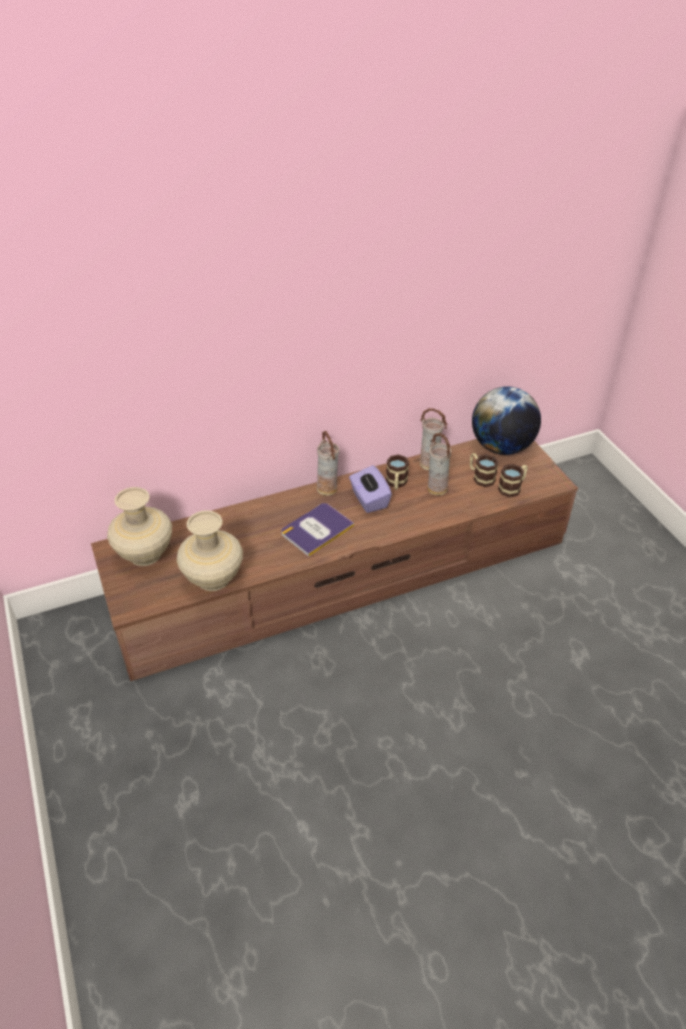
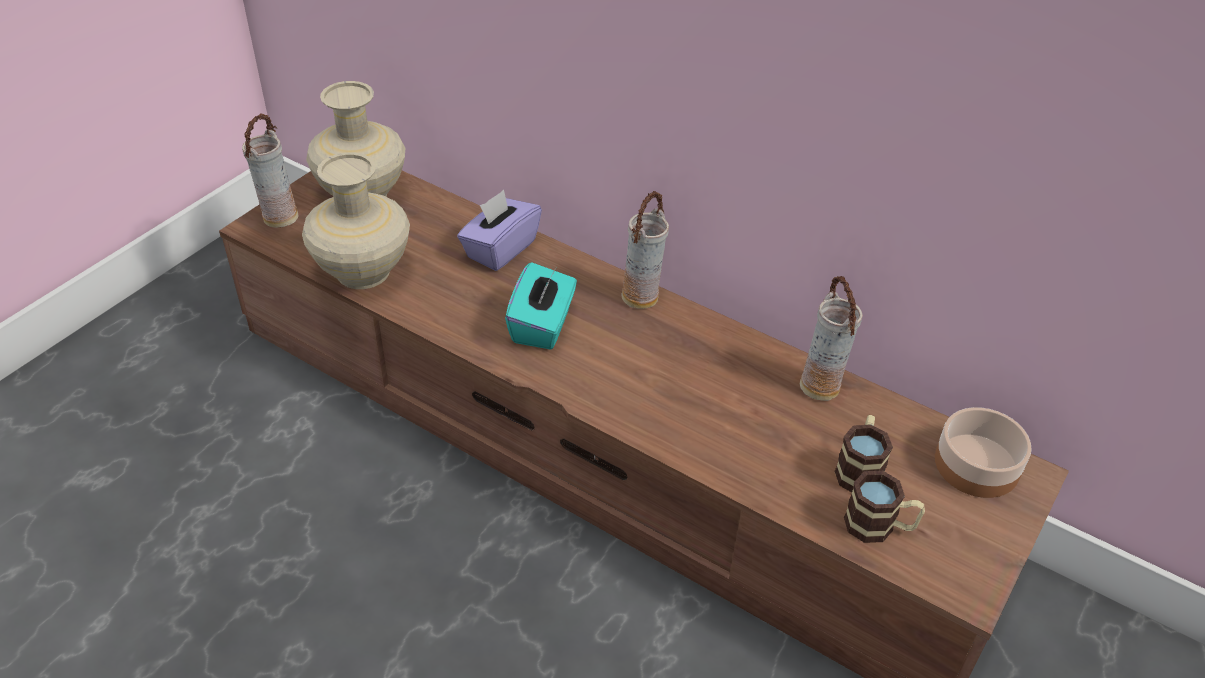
camera: 55 degrees right, 0 degrees up
(317, 529) = (542, 325): book -> turquoise tissue box
(369, 500) = (661, 352): purple tissue box -> purple tissue box (500, 249)
(396, 483) = (730, 367): mug -> none
(436, 489) = (767, 422): vase -> vase (279, 217)
(501, 447) = (975, 465): globe -> bowl

